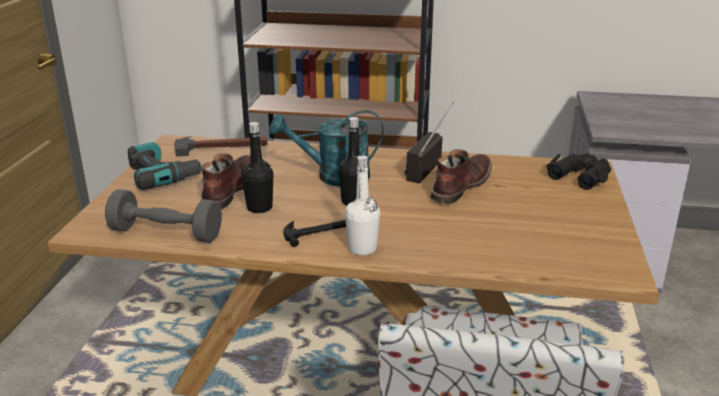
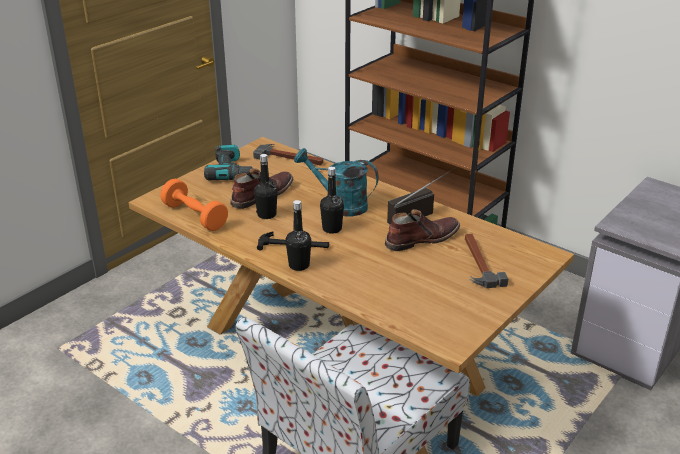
camera: 30 degrees right, 5 degrees up
(166, 233) = (195, 216): grey dumbbell -> orange dumbbell
(362, 249) = (299, 265): white bottle -> black bottle
(542, 192) = (478, 263): none -> hammer
(581, 176) = (528, 259): black binoculars -> none

